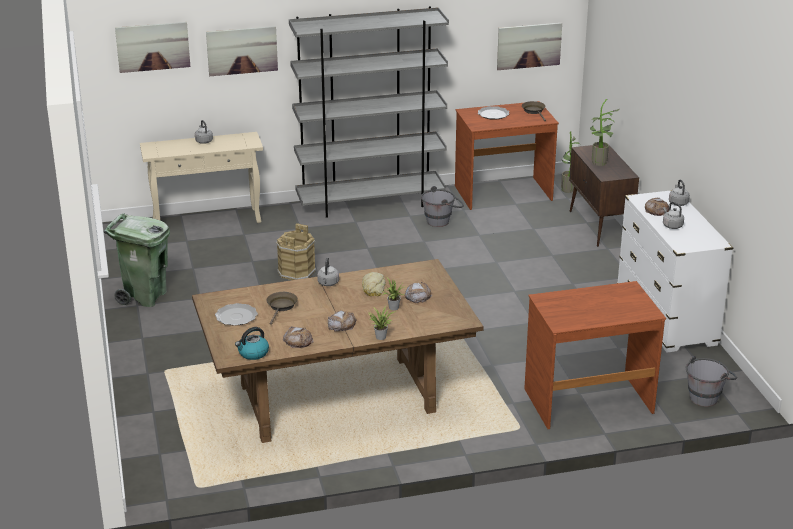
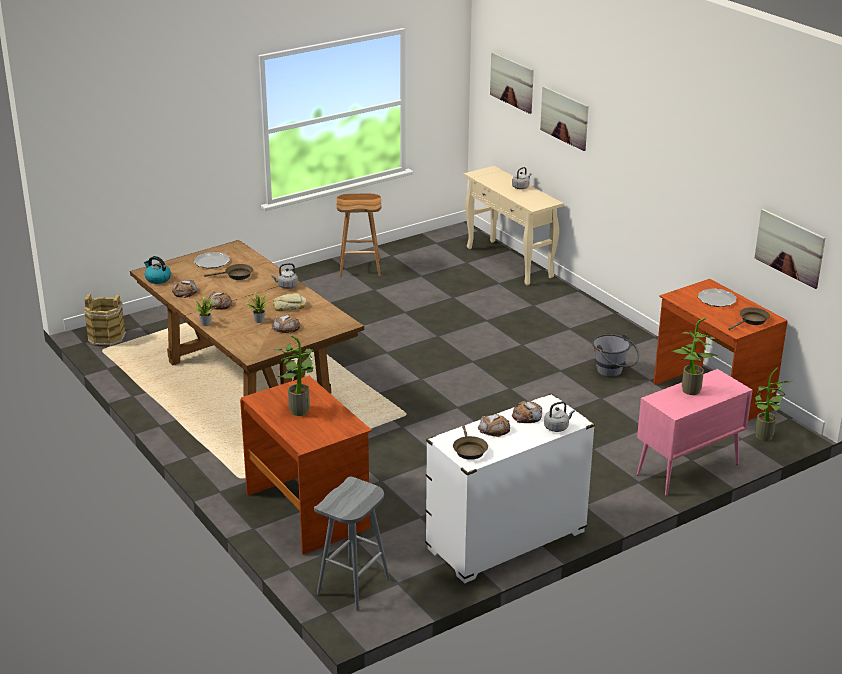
camera: 70 degrees right, 0 degrees up
(145, 297) = (360, 268): green trash can -> brown stool
(296, 272) = (448, 320): brown bucket -> brown bucket (107, 338)
(371, 203) = (616, 328): grey bookcase -> none
(588, 307) = (299, 409): none -> potted plant
(599, 227) = (687, 470): brown cabinet -> pink cabinet
(671, 225) = (494, 429): grey kettle -> bread
(700, 240) = (469, 450): none -> brown frying pan
(707, 396) = (353, 587): grey bucket -> grey stool

